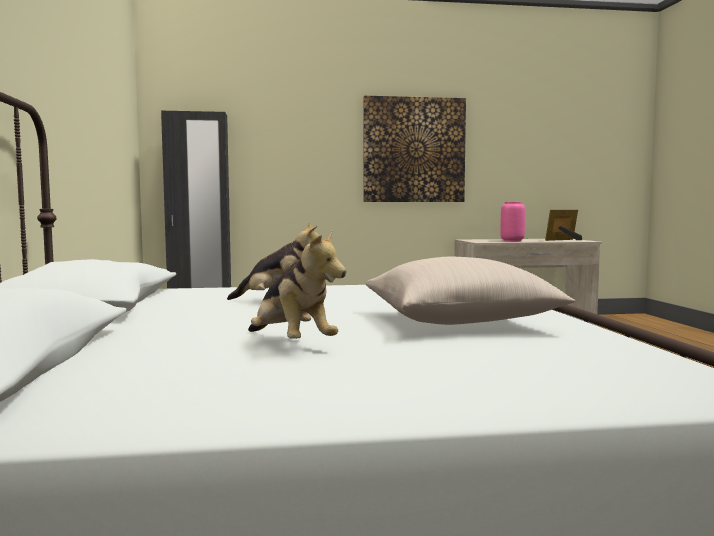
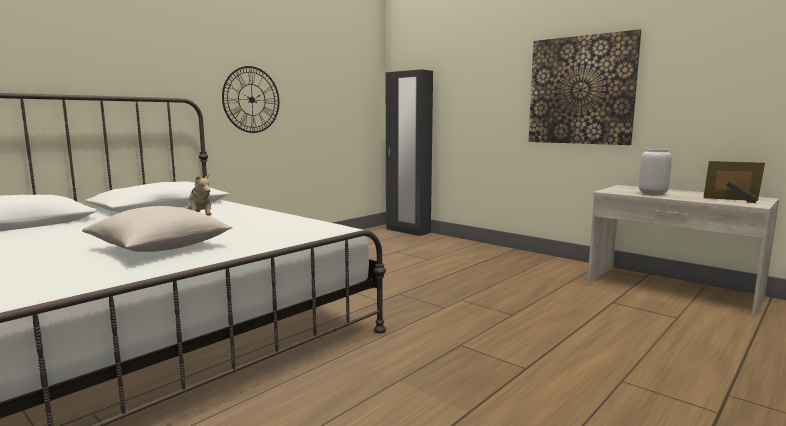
camera: 50 degrees right, 5 degrees up
(64, 125) = (251, 99): none -> wall clock
(291, 344) = (72, 239): plush toy -> none
(512, 241) = (652, 194): pink vase -> grey vase

